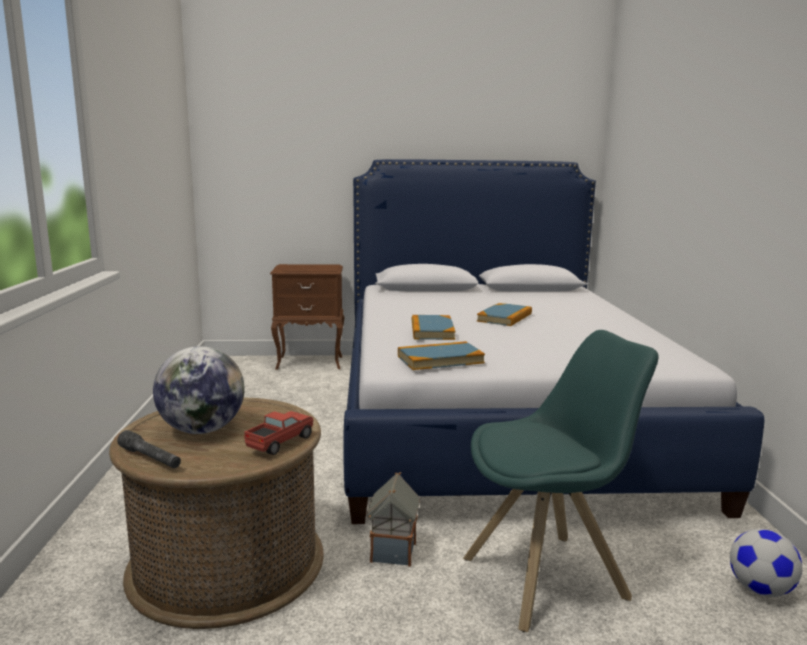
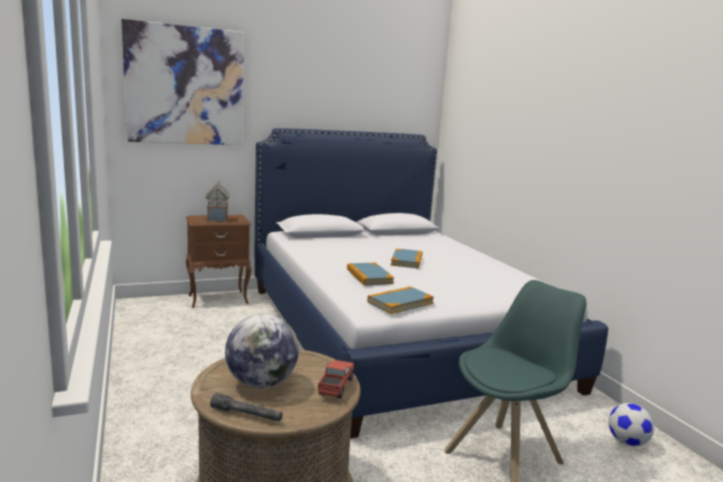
camera: 20 degrees left, 0 degrees up
(274, 115) = (185, 86): none -> picture
(393, 553) = (394, 457): toy house -> toy house (217, 219)

